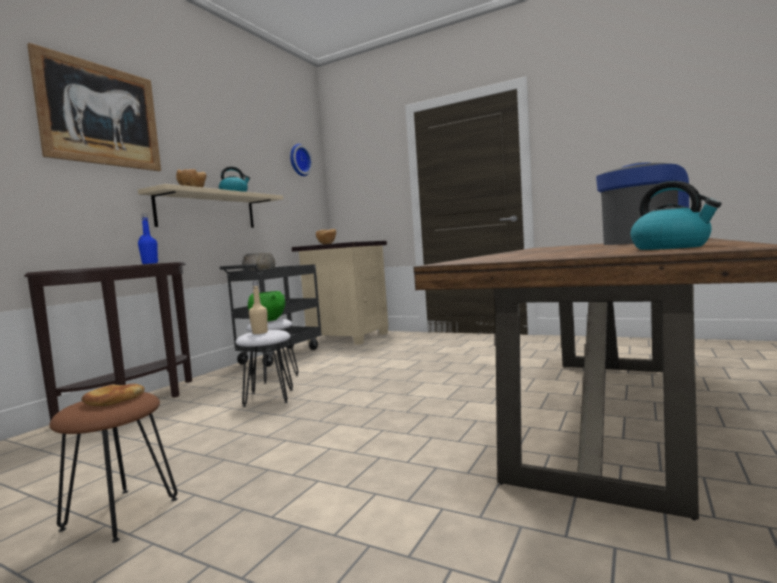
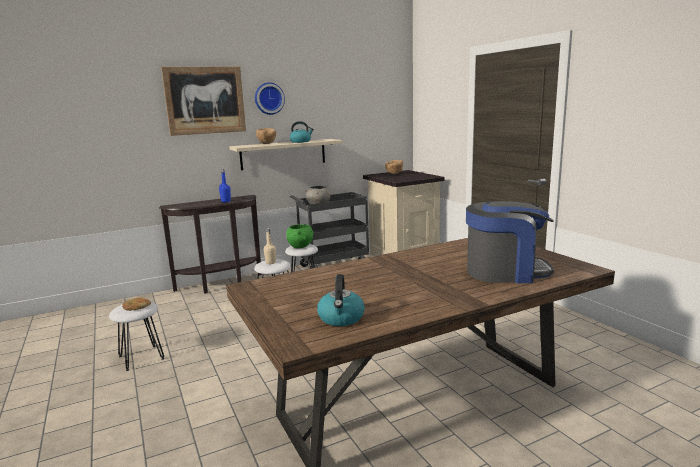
camera: 35 degrees right, 10 degrees up
(120, 513) = (141, 357): brown stool -> white stool
(298, 160) = (379, 97): wall clock -> wall clock (269, 98)

